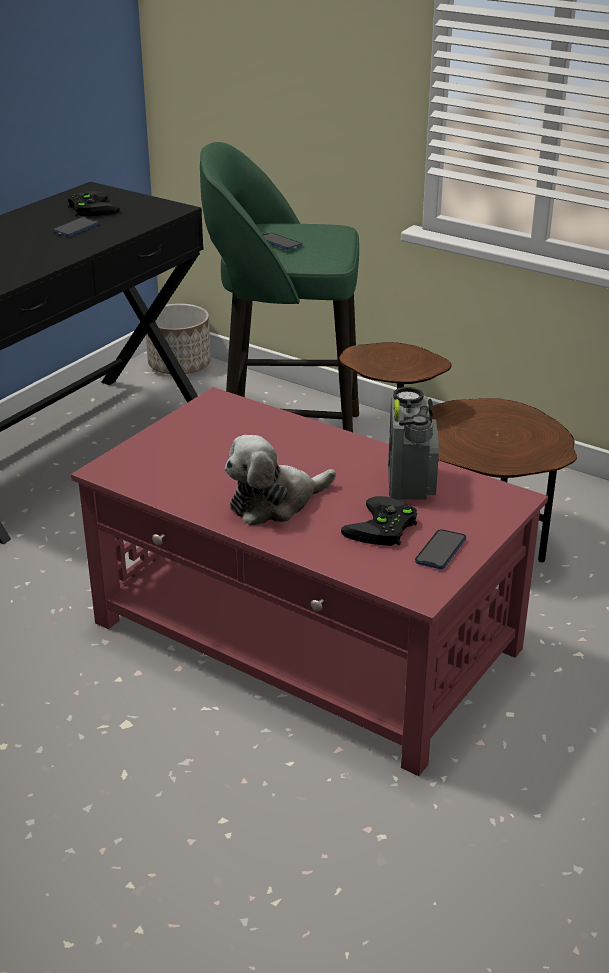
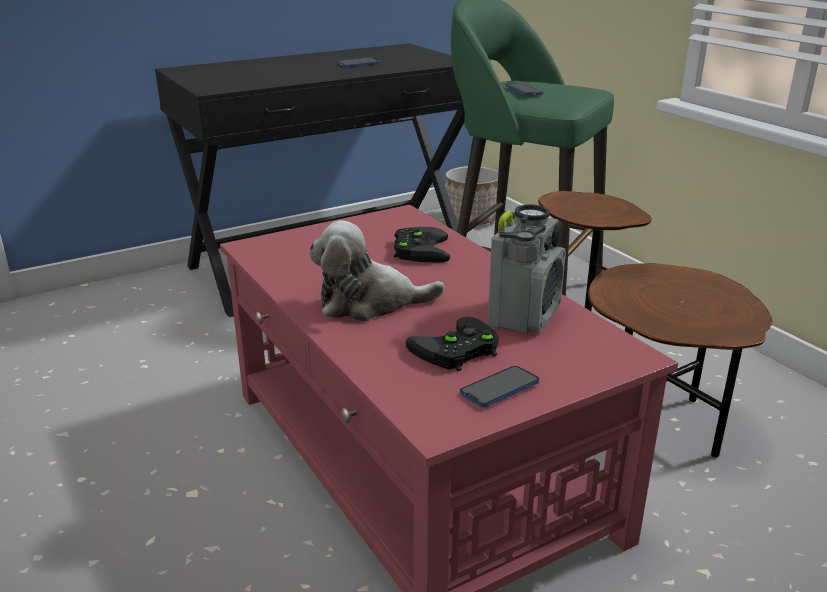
camera: 25 degrees right, 5 degrees down
(90, 208) = (386, 55): black game controller -> black game controller (418, 249)

